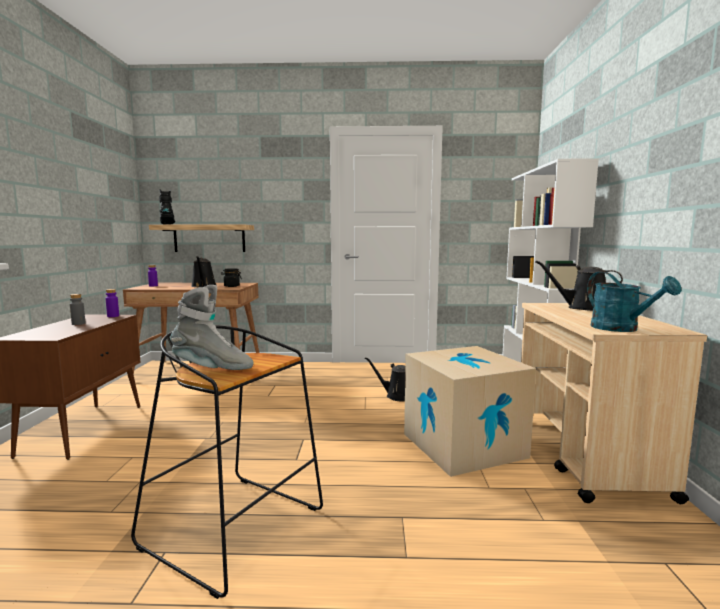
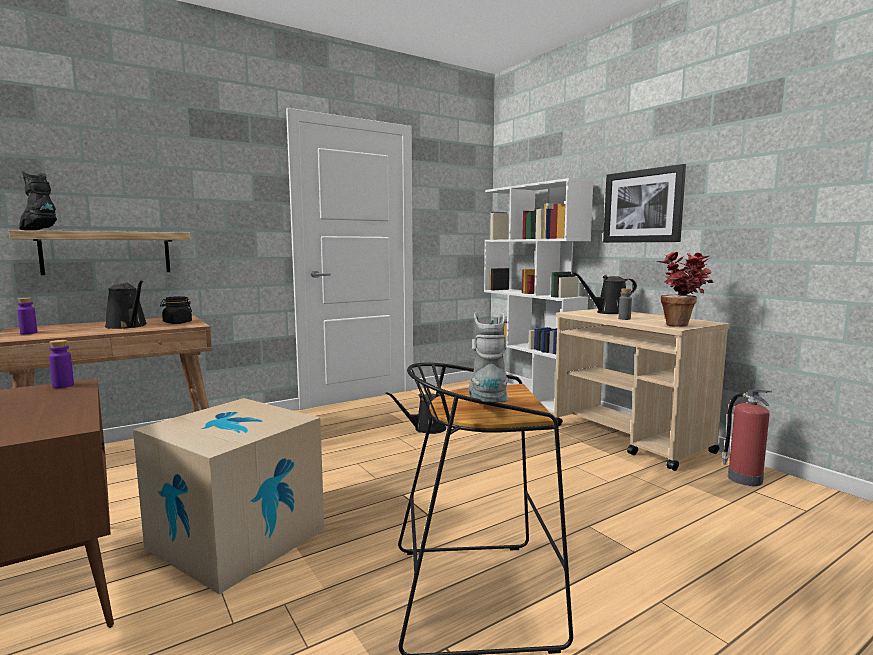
camera: 35 degrees left, 0 degrees up
(78, 324) = (39, 404): grey bottle -> grey bottle (624, 319)
(212, 368) = (488, 407): grey boot -> grey boot turned 60 degrees counterclockwise
(463, 445) = (546, 456): cardboard box -> cardboard box (237, 539)
(621, 329) = (683, 325): turquoise watering can -> potted plant
(639, 184) = (642, 206): none -> picture
(675, 543) = (743, 478): none -> fire extinguisher

